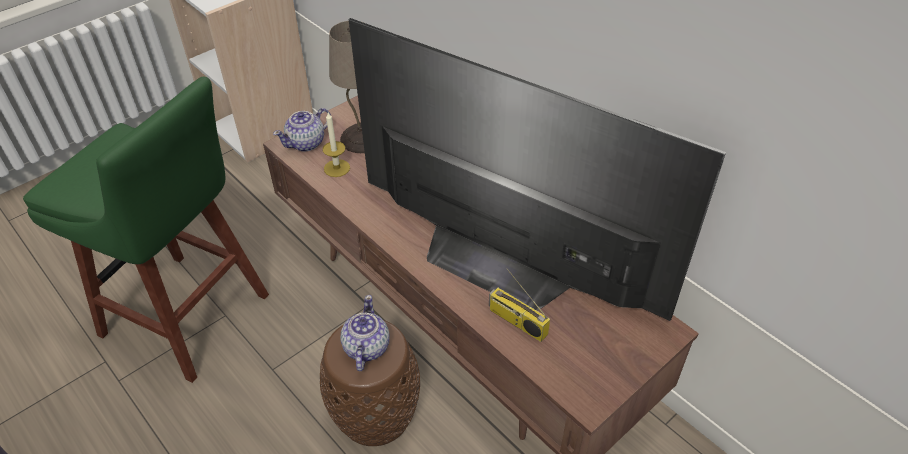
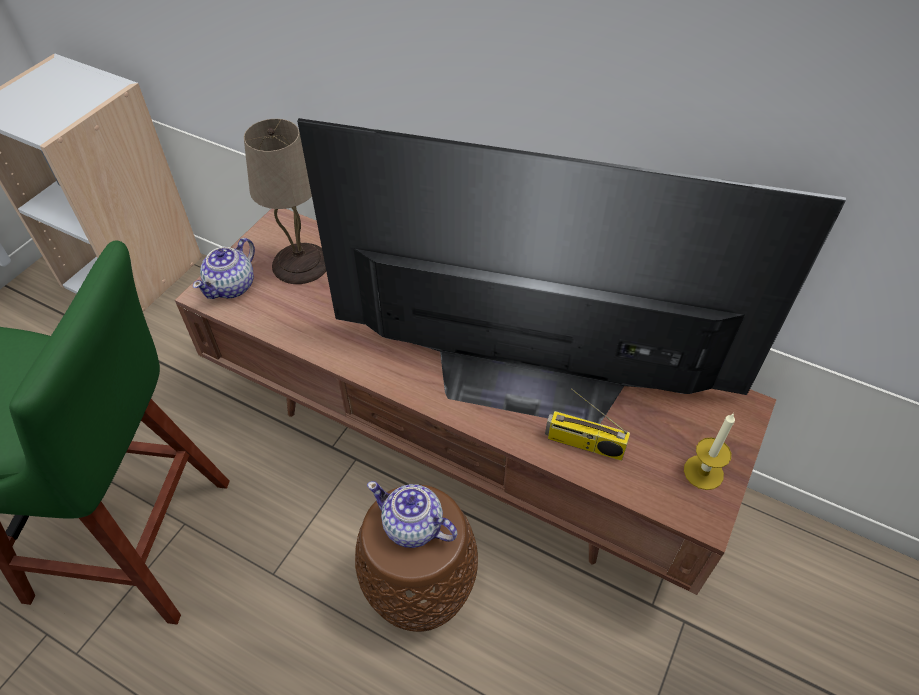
camera: 20 degrees left, 5 degrees up
(337, 168) = (285, 309): candle -> candle (703, 472)
(366, 348) = (413, 527): teapot -> teapot turned 45 degrees counterclockwise

